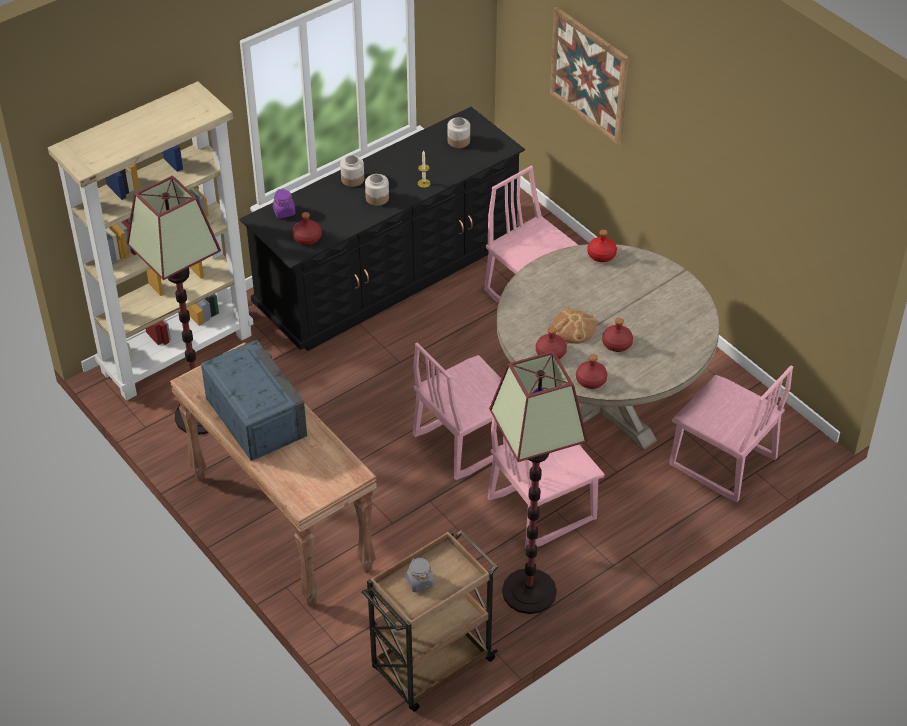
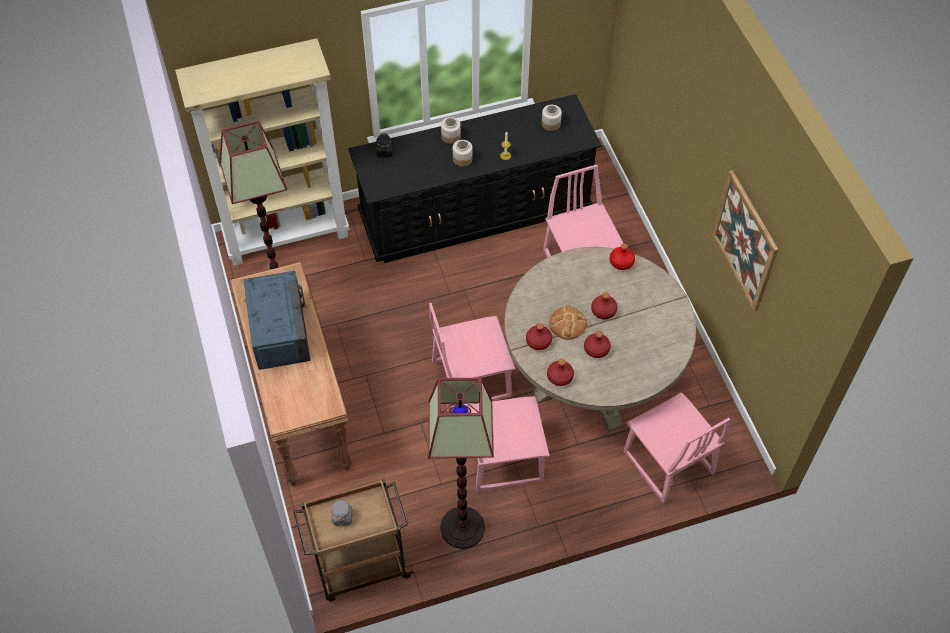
camera: 20 degrees right, 10 degrees up
(284, 212) = (384, 152): purple jar -> black jar
(307, 237) = (392, 180): red bottle -> red bottle (603, 310)
(589, 75) = (663, 103): picture -> picture (745, 241)

